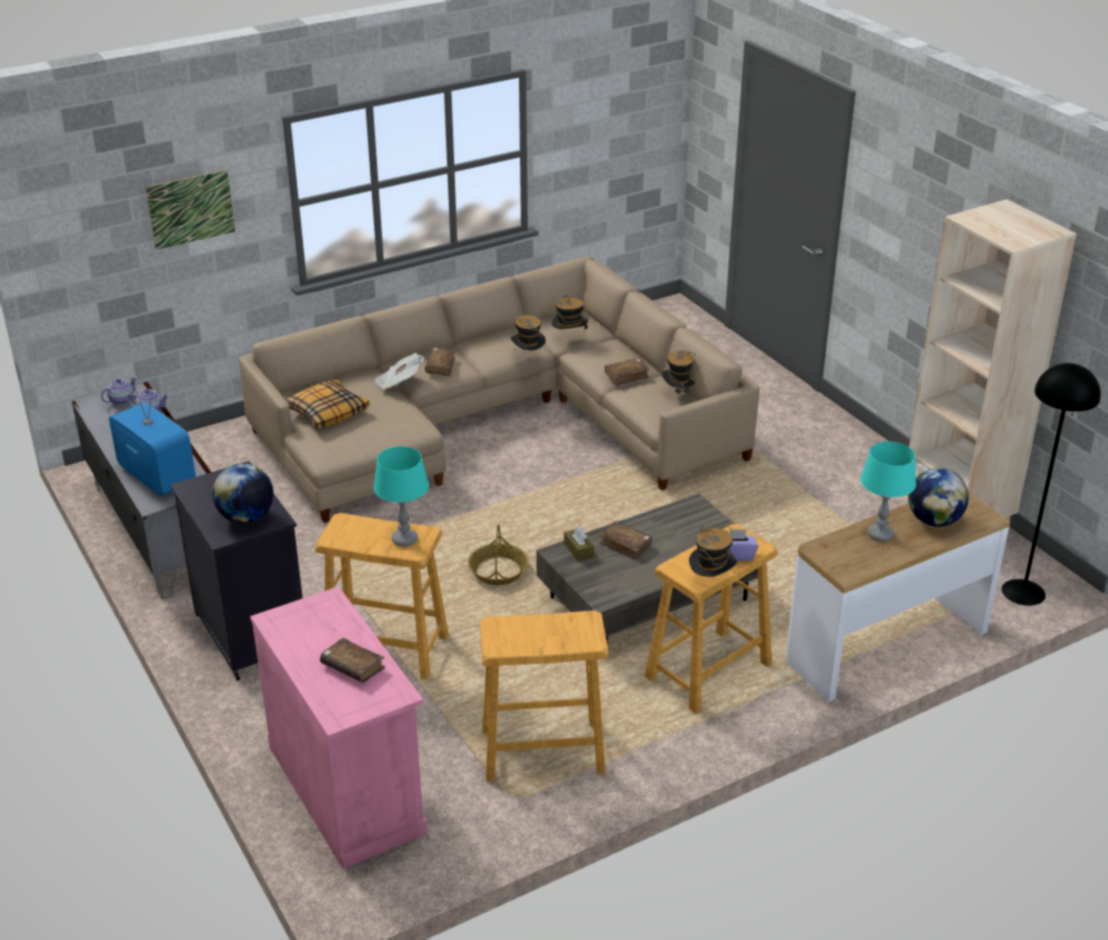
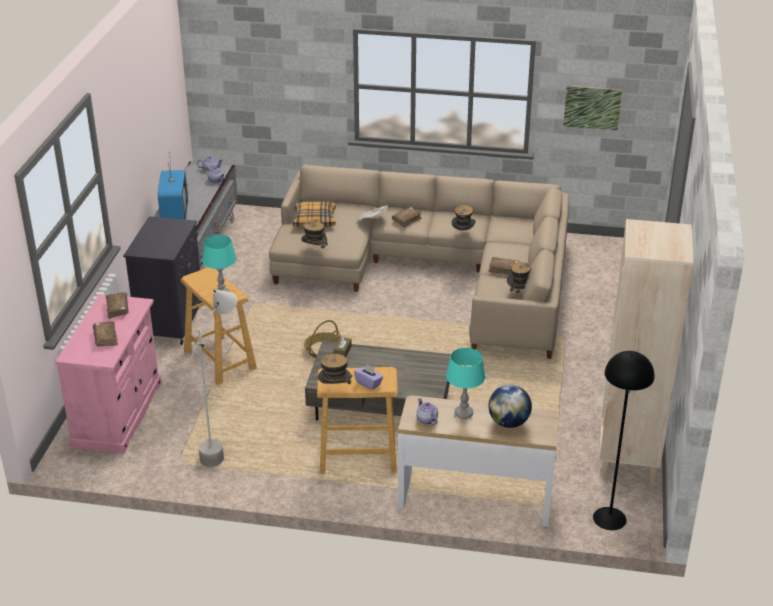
camera: 40 degrees right, 0 degrees up
(191, 209) = (287, 70): picture -> picture (592, 108)
(246, 517) = (157, 247): globe -> none
(542, 750) = (223, 447): beige stool -> grey floor lamp
(569, 338) = (502, 234): hat -> hat (314, 251)
(626, 544) = (371, 361): brown book -> brown book (117, 309)
(856, 561) = (426, 420): none -> teapot

